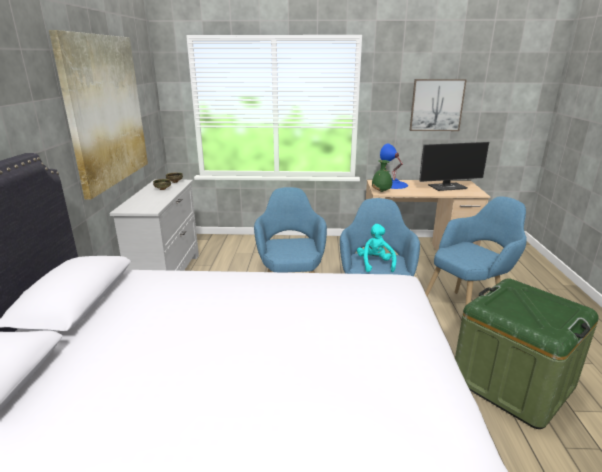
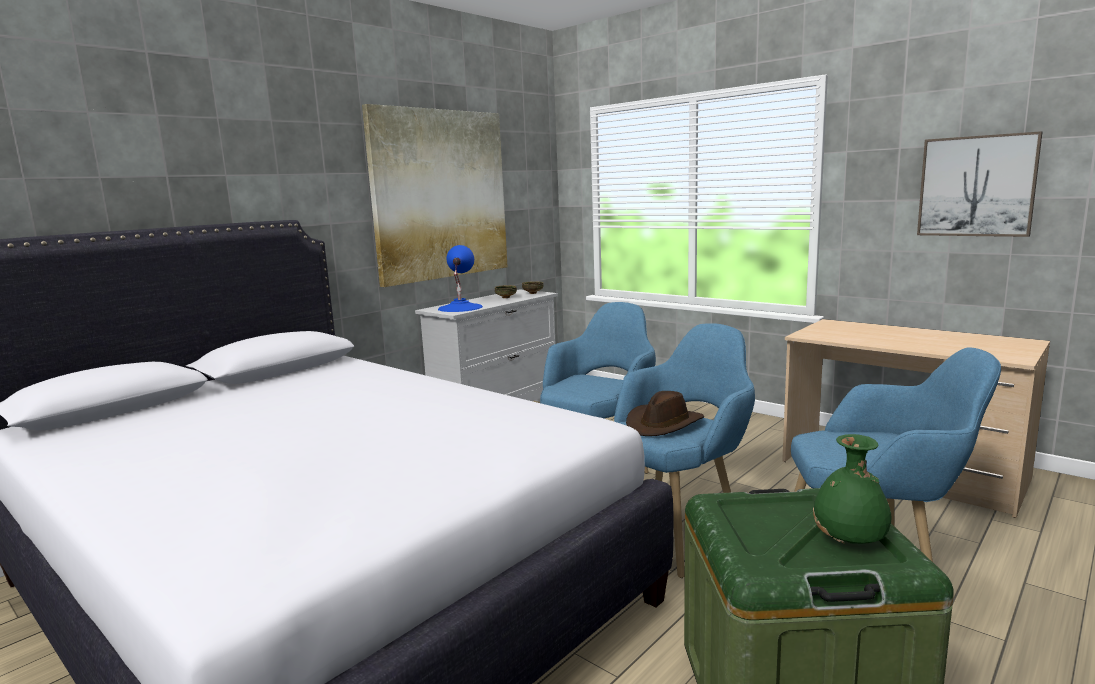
camera: 40 degrees right, 10 degrees down
(375, 264) = (664, 424): turquoise plush toy -> brown hat
(381, 191) = (809, 334): green vase -> green vase (849, 542)
(393, 184) = (855, 329): blue table lamp -> blue table lamp (460, 307)
(448, 187) = (964, 343): monitor -> none

